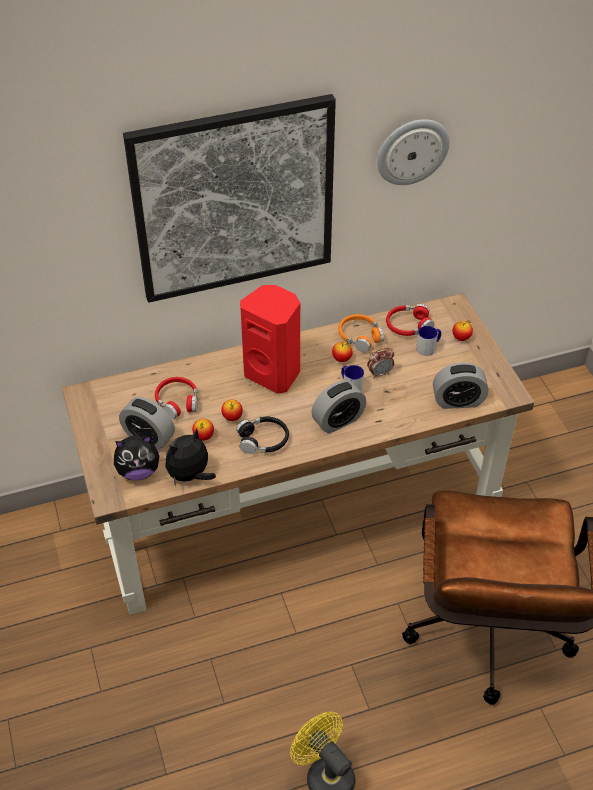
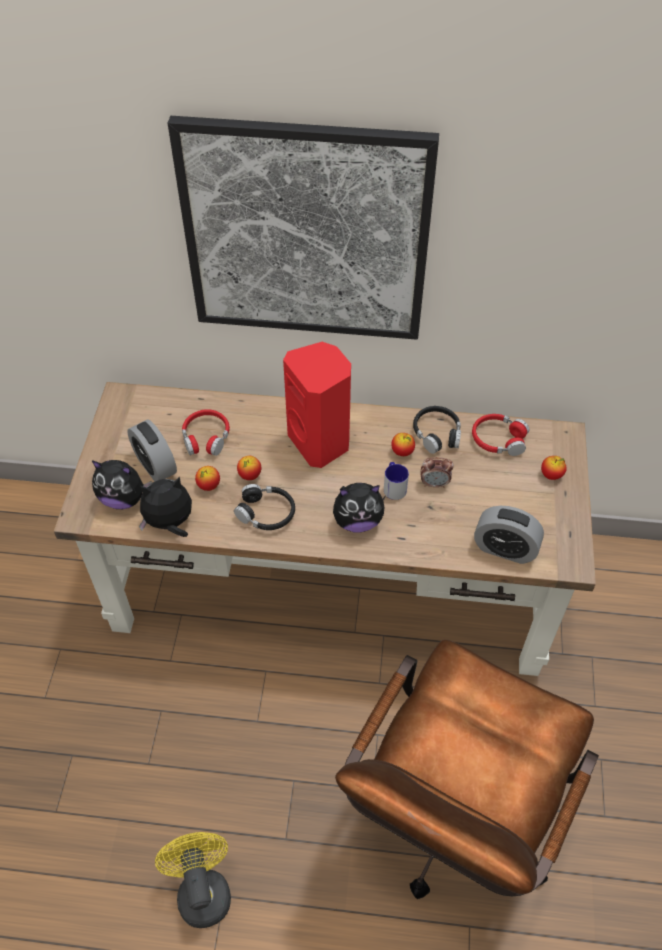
camera: 25 degrees right, 5 degrees up
(338, 420) = (357, 521): alarm clock -> plush toy
(360, 337) = (437, 434): orange headphones -> black headphones
(412, 151) = (540, 235): wall clock -> none
(429, 347) = (507, 473): mug -> none

